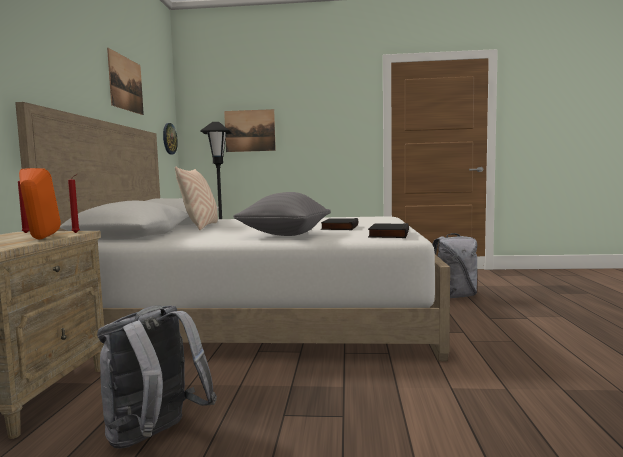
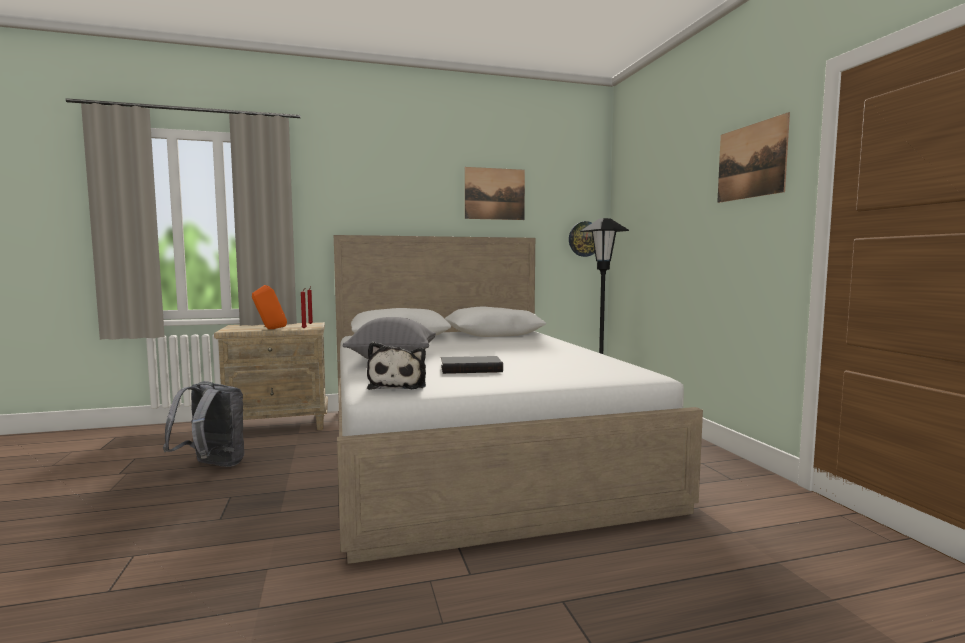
camera: 70 degrees right, 0 degrees up
(201, 227) = (460, 340): beige pillow -> none
(250, 130) = (659, 224): picture -> picture (751, 161)
(387, 234) = (399, 385): black book -> plush toy
(453, 296) = (680, 560): grey backpack -> none

